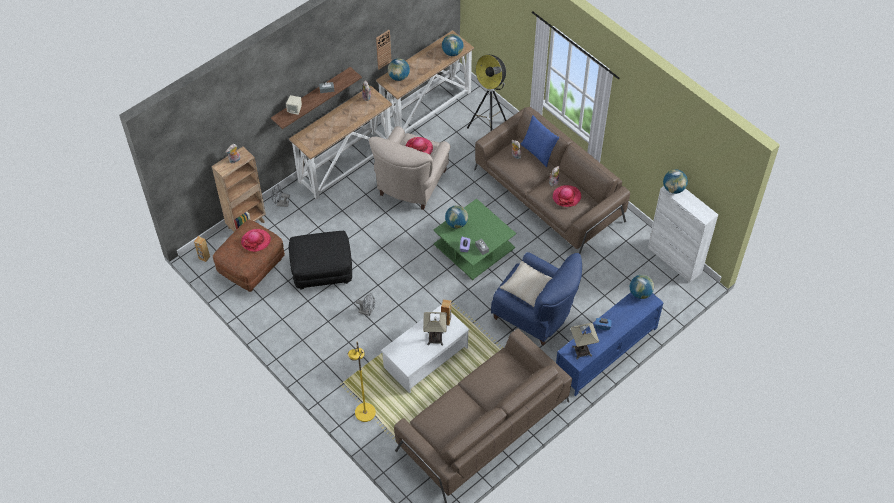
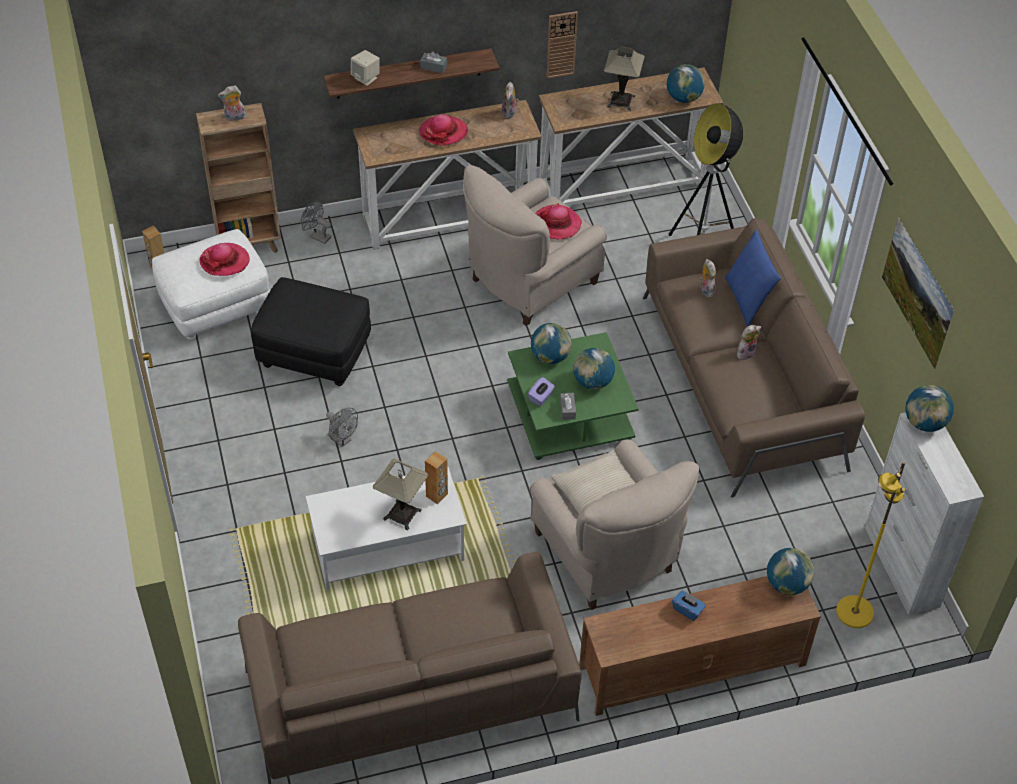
camera: 25 degrees right, 5 degrees down
(251, 266) = (216, 306): brown ottoman -> white ottoman
(364, 412) = (238, 589): yellow floor lamp -> yellow floor lamp (853, 612)
(399, 77) = (576, 103): globe -> globe (592, 382)
(535, 315) = (607, 556): blue armchair -> beige armchair
(566, 197) = (753, 383): hat -> hat (443, 132)
(581, 351) = (626, 635): table lamp -> table lamp (620, 101)
(605, 352) = (691, 666): blue tv stand -> brown tv stand
(644, 133) = (912, 307): none -> picture

